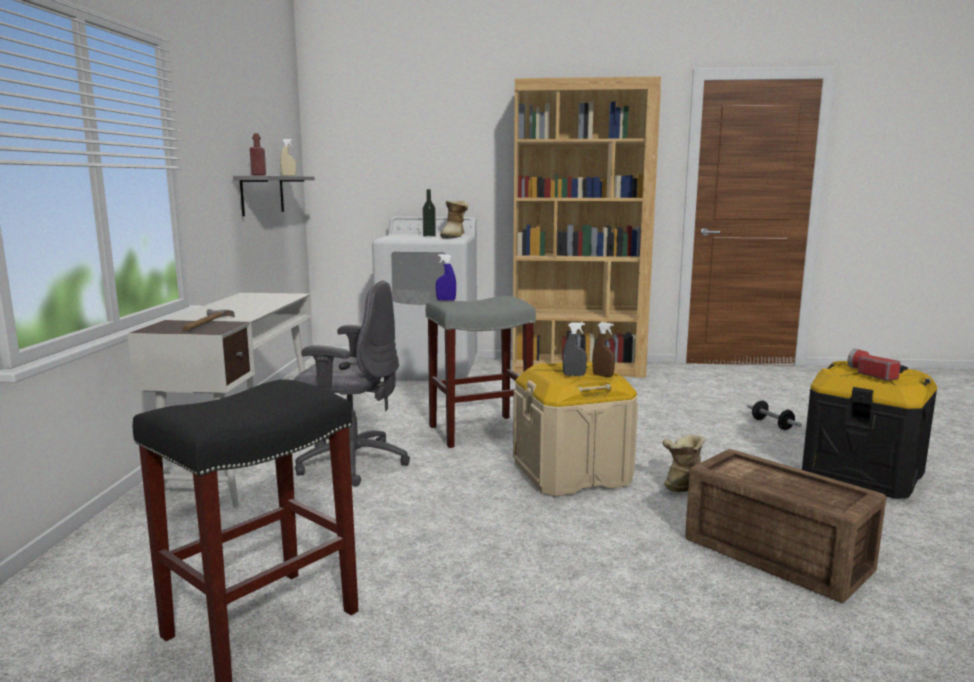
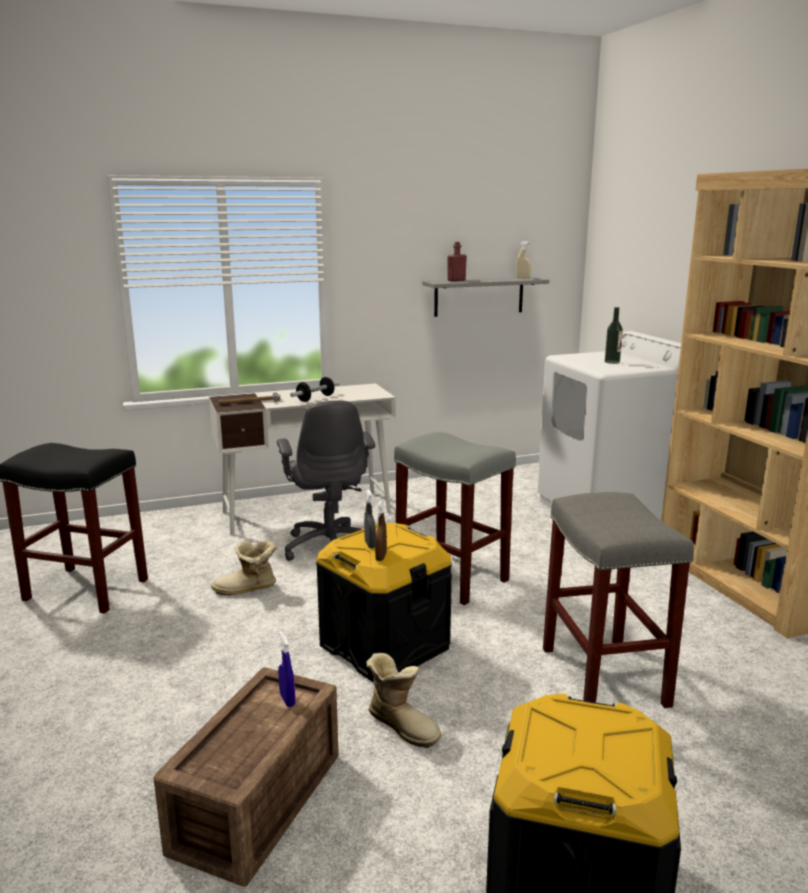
camera: 65 degrees right, 5 degrees up
(446, 300) = (432, 434): blue spray bottle -> blue spray bottle (287, 700)
(455, 237) = (628, 368): boot -> boot (247, 590)
(572, 473) = (385, 645): beige storage box -> black storage box
(659, 422) = (602, 675): none -> grey stool
(772, 424) = (712, 778): dumbbell -> dumbbell (315, 398)
(872, 373) = (573, 739): flashlight -> none

